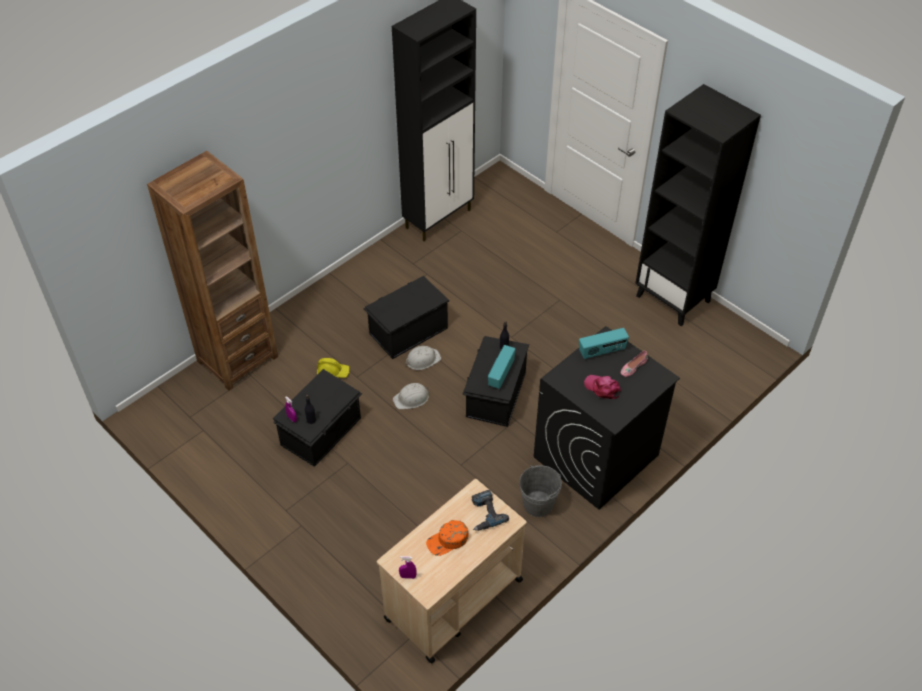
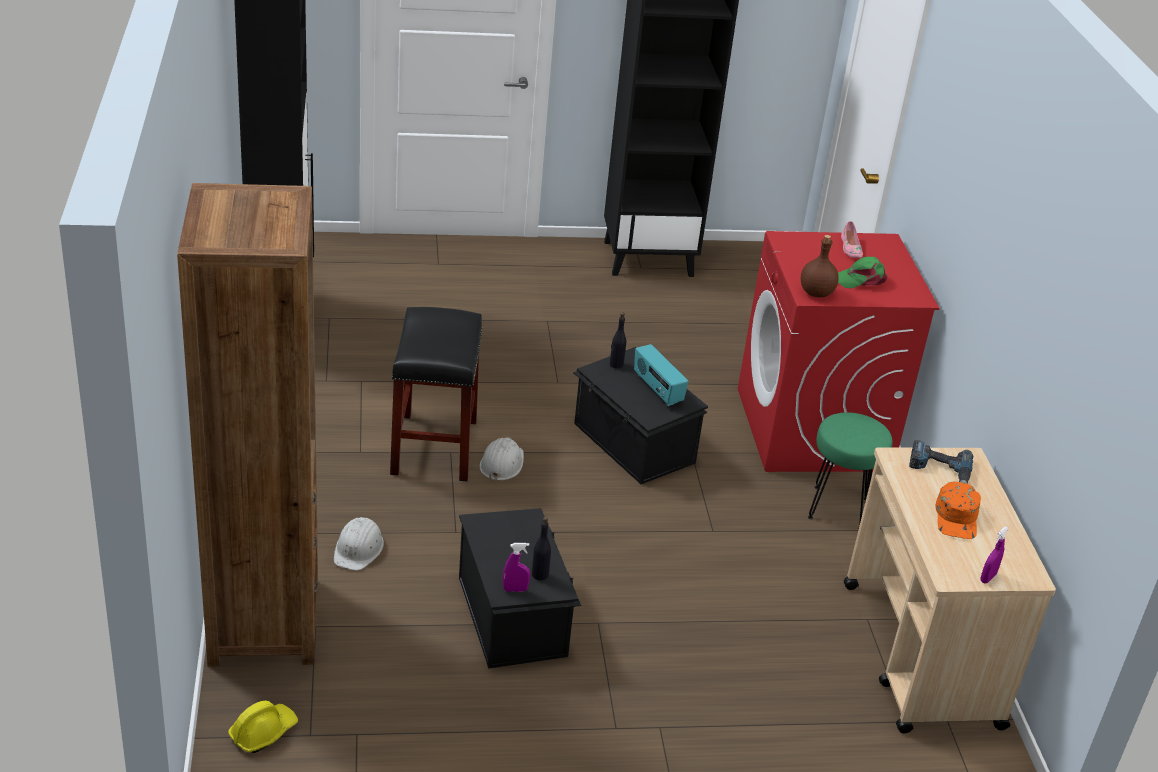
camera: 55 degrees left, 15 degrees down
(333, 372) = (419, 547): yellow hard hat -> yellow hard hat (263, 732)
(407, 330) = (435, 448): black storage box -> black stool
(411, 398) = (555, 508): white hard hat -> white hard hat (359, 549)
(538, 504) = (839, 507): grey bucket -> green stool
(563, 378) = (815, 293): none -> brown bottle
(596, 457) = (813, 430): black washing machine -> red washing machine
(602, 351) = (804, 252): radio -> none
(602, 388) = (860, 279): pink cap -> green cap

